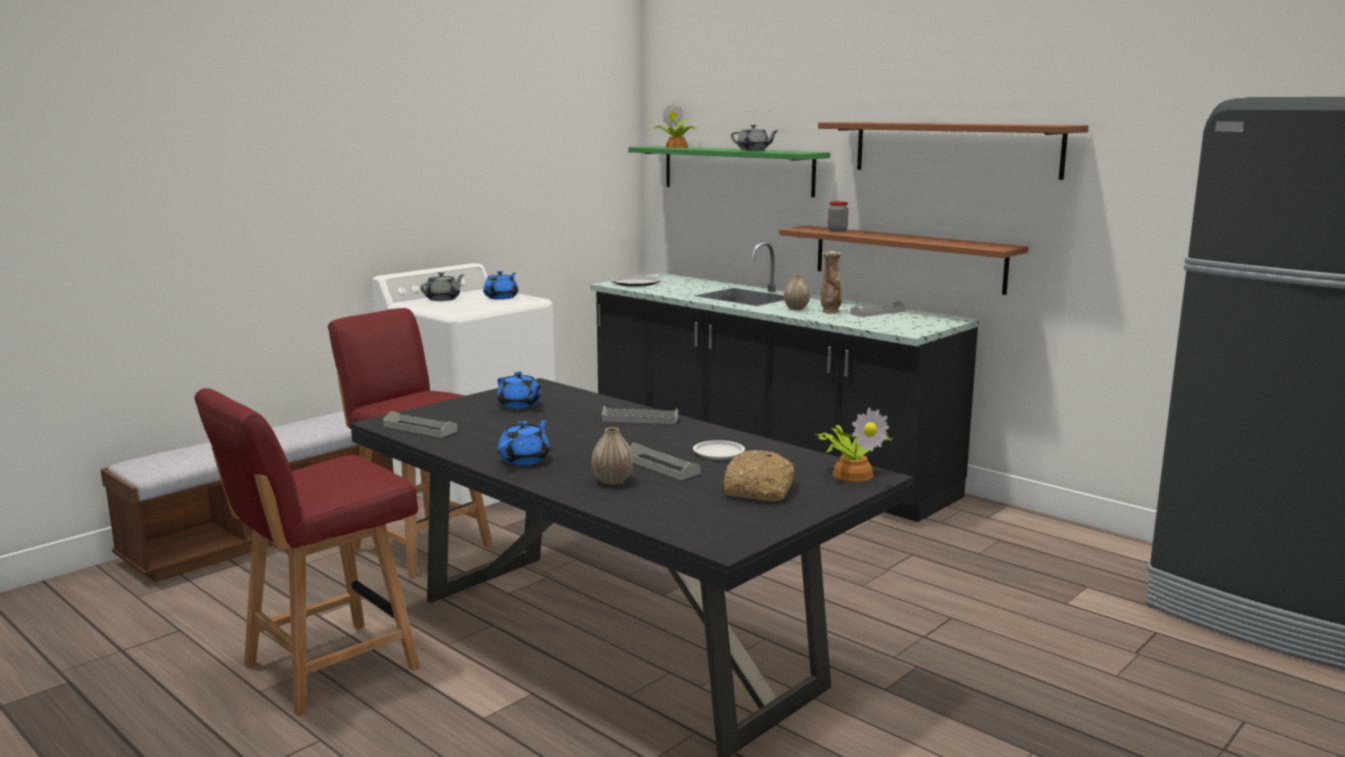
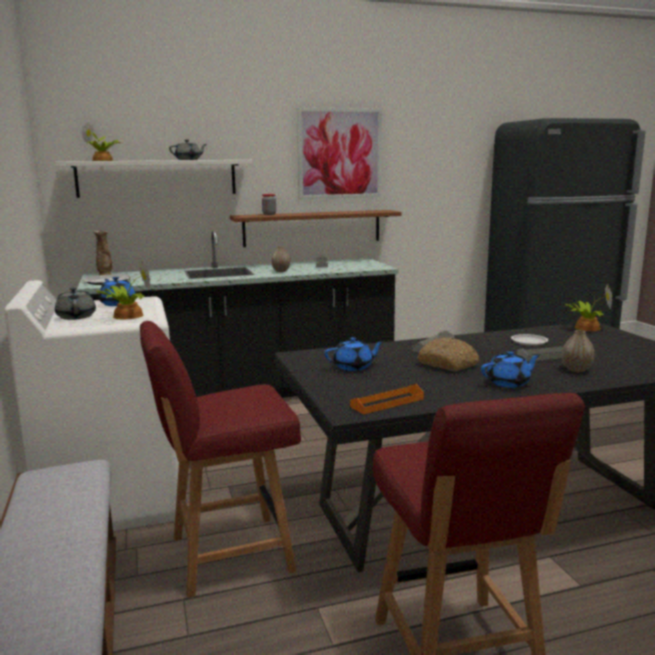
camera: 60 degrees left, 0 degrees up
(420, 428) = (387, 403): grey tray -> orange tray
(459, 306) = (126, 316): none -> potted plant
(525, 459) = (509, 383): blue teapot -> blue teapot turned 105 degrees clockwise
(737, 170) = (157, 178): green shelf -> white shelf
(759, 489) = (608, 345): bread -> bread (448, 364)
(830, 311) = (302, 268): vase -> vase (105, 274)
(955, 149) = (340, 153): brown shelf -> picture

